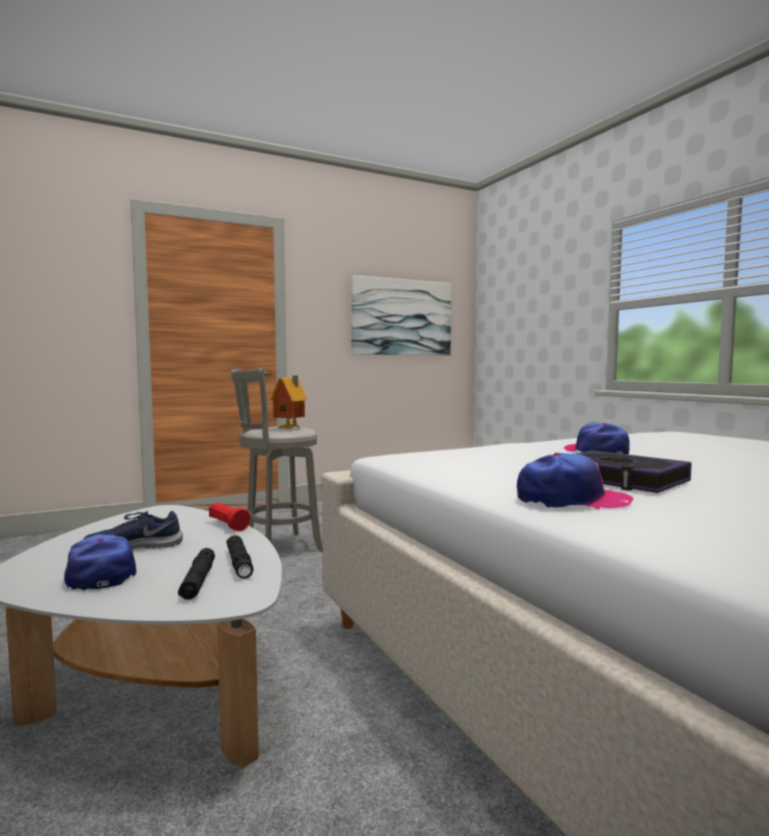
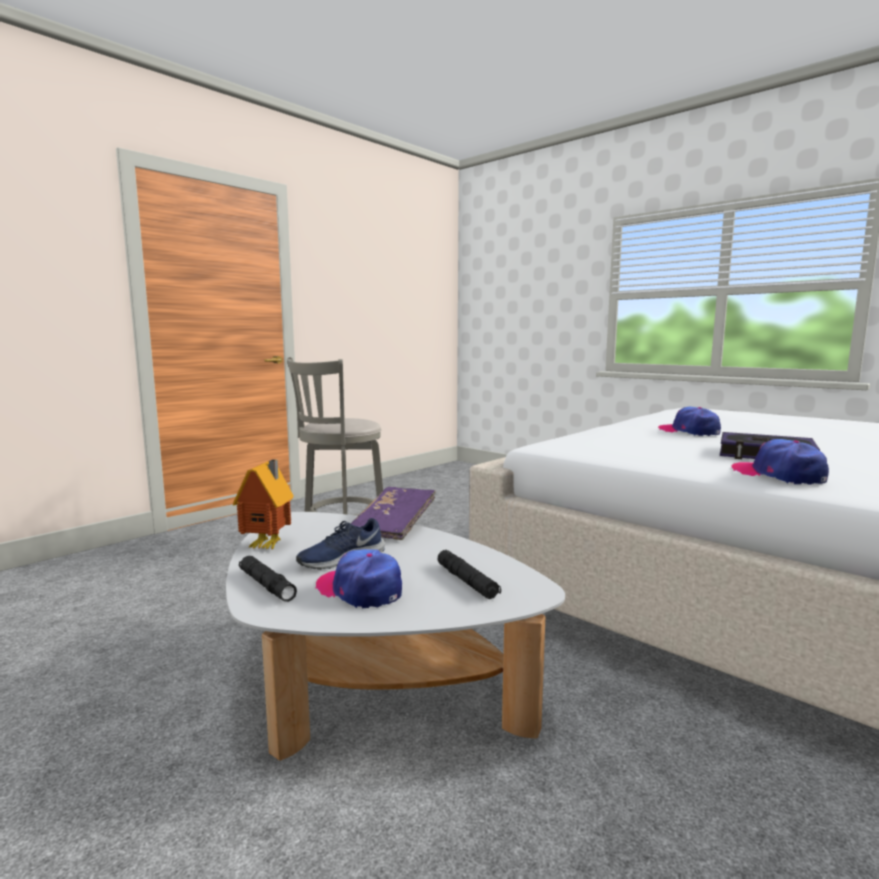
camera: 20 degrees left, 5 degrees up
(228, 525) = (394, 526): red flashlight -> purple book
(239, 563) = (472, 560): black flashlight -> black flashlight (266, 585)
(290, 428) = (355, 421): toy house -> toy house (269, 546)
(402, 317) = (398, 298): picture -> none
(571, 500) = (779, 475): cap -> cap turned 105 degrees counterclockwise

